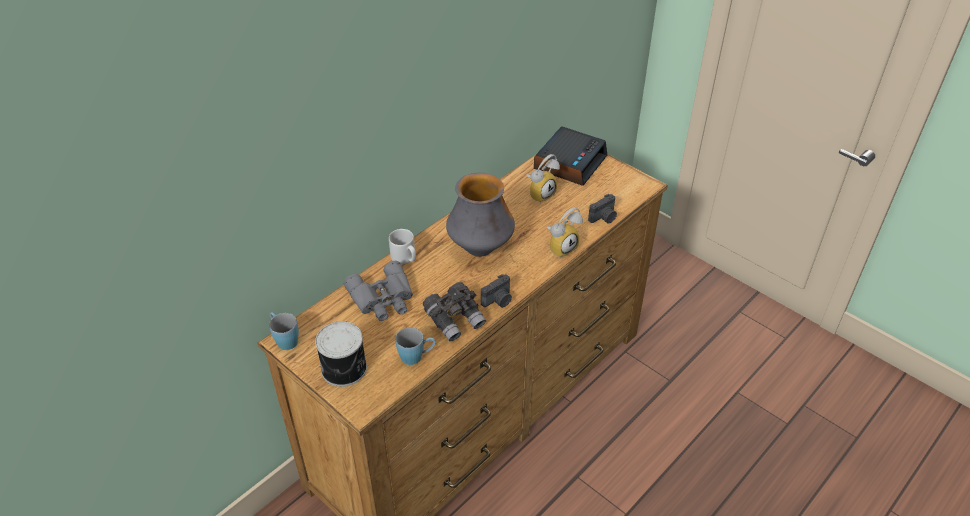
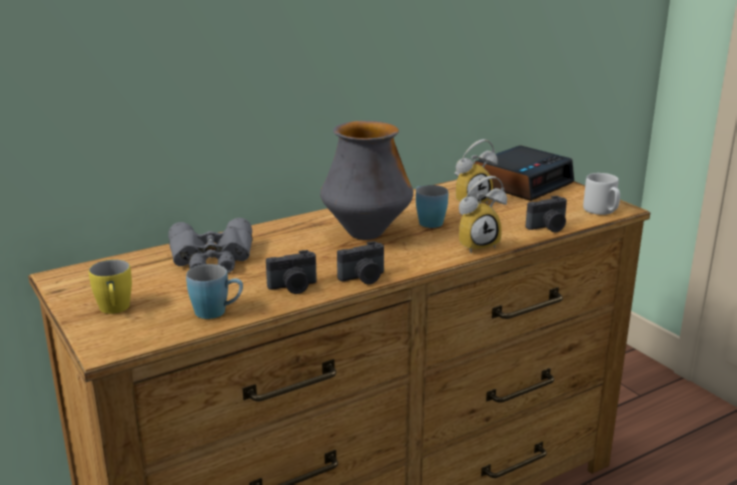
camera: 15 degrees right, 20 degrees down
(284, 339) = (62, 275): blue mug -> blue mug (427, 221)
(345, 368) = (115, 310): can -> yellow mug
(405, 258) = (265, 230): grey mug -> grey mug (601, 211)
(455, 320) = (293, 287): grey binoculars -> camera

